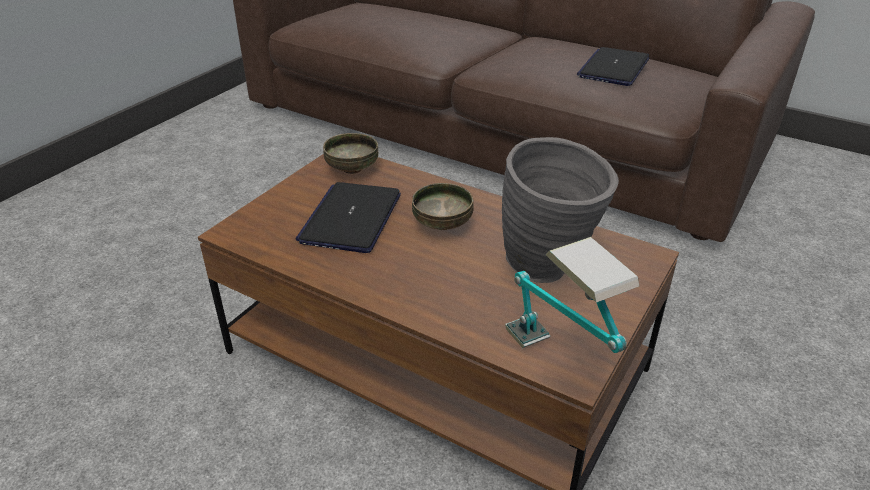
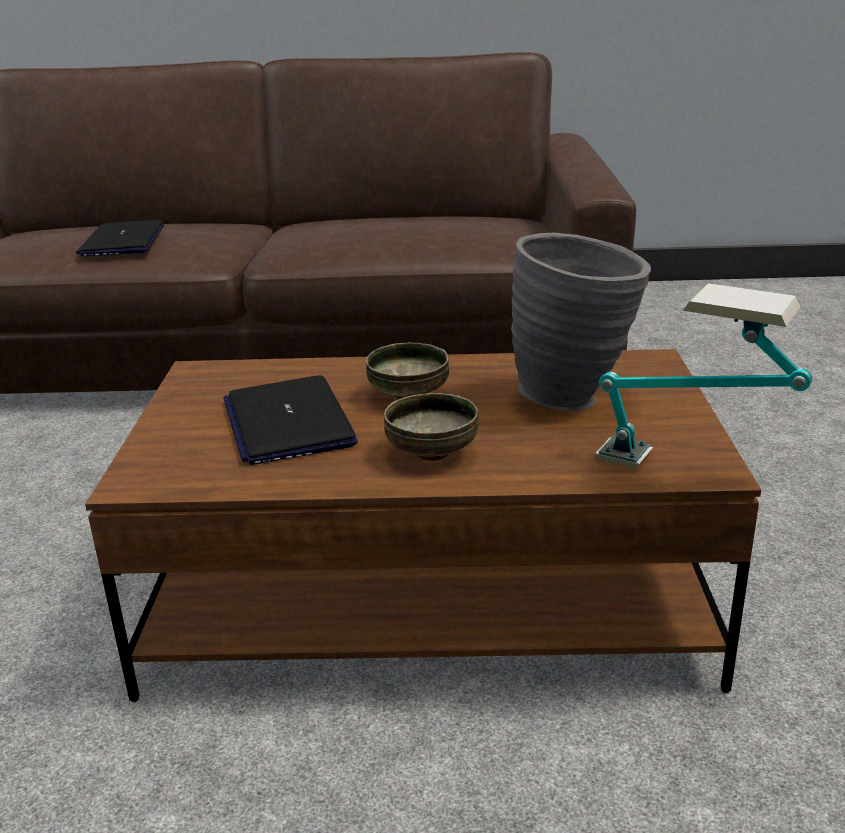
camera: 30 degrees left, 10 degrees down
(351, 169) = (227, 378): bowl -> bowl (431, 454)
(613, 68) = (430, 223): laptop -> laptop (123, 241)

